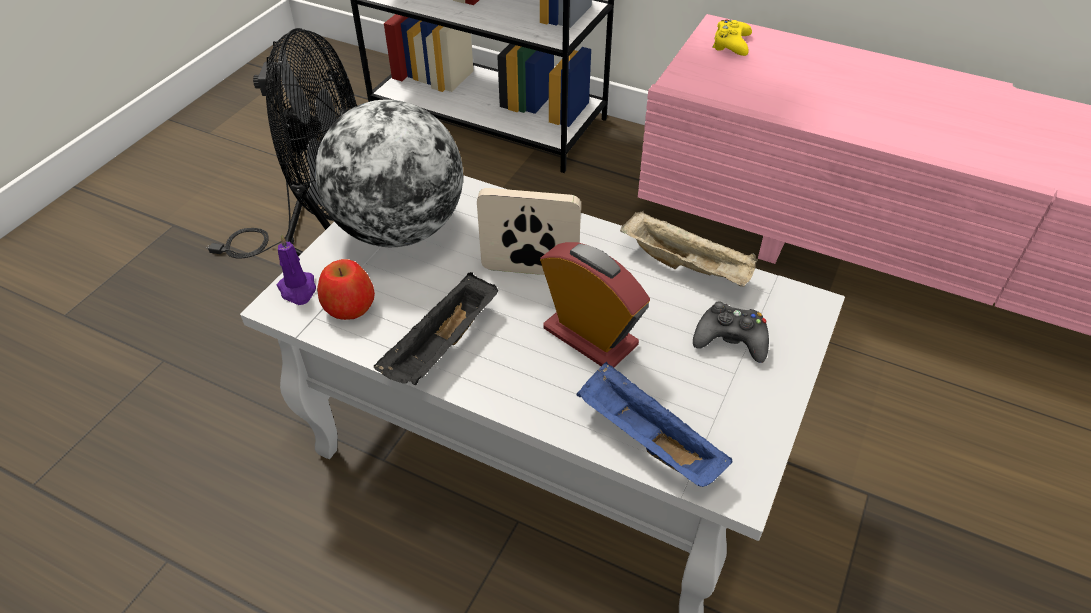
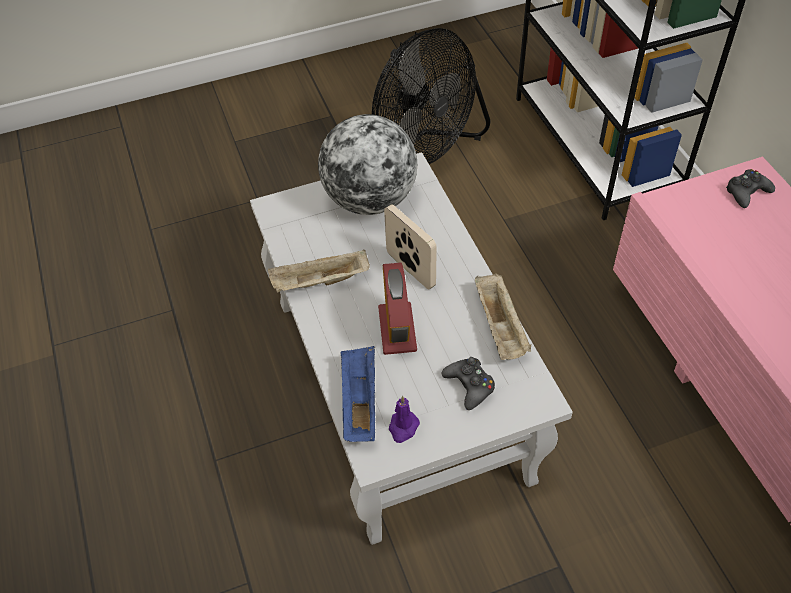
camera: 45 degrees right, 5 degrees up
(298, 290) = (287, 204): purple candle -> purple candle (403, 428)
(349, 305) = (301, 229): apple -> none
(442, 347) = (319, 282): black tray -> beige tray
(731, 44) = (746, 192): yellow game controller -> black game controller

